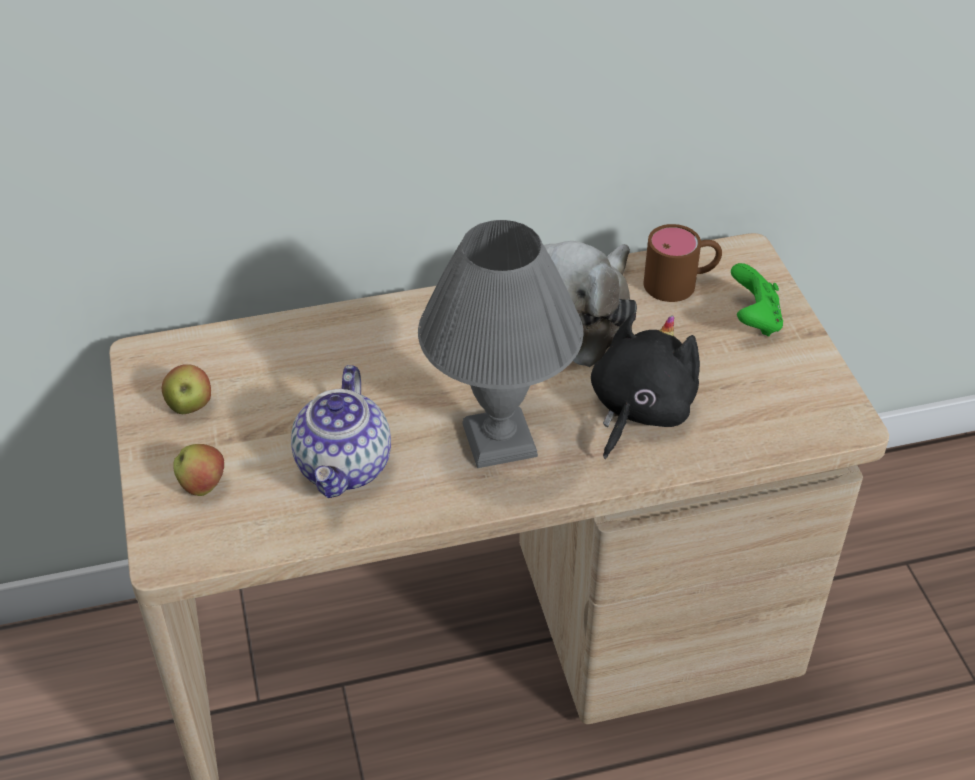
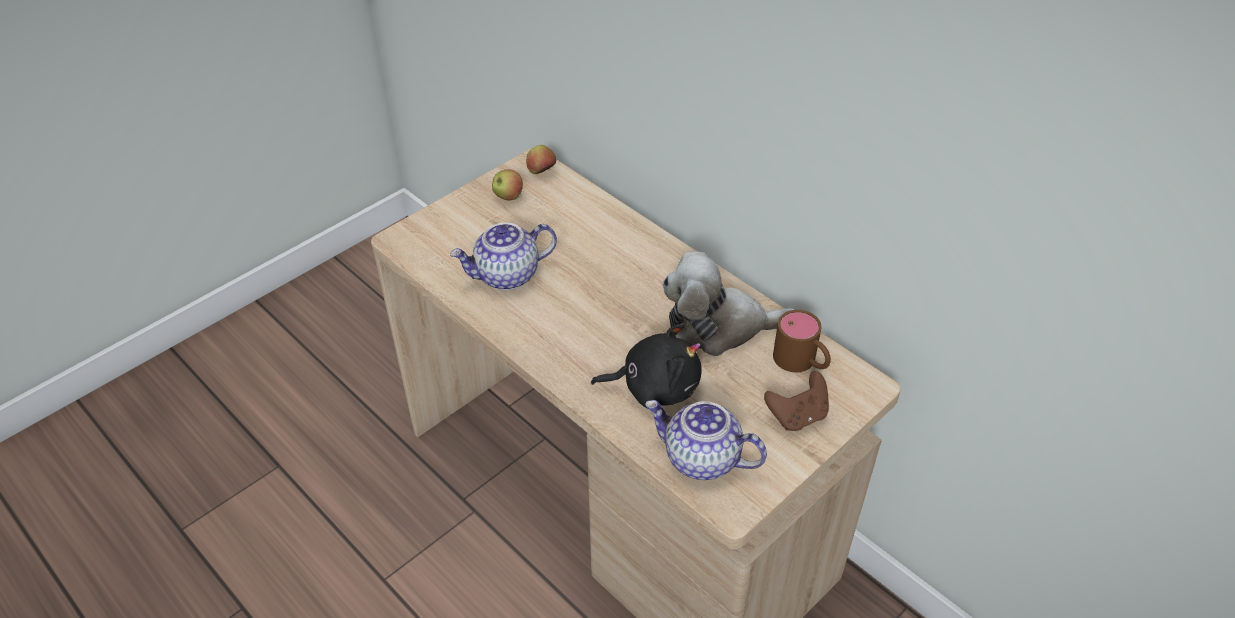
camera: 60 degrees right, 0 degrees up
(203, 486) = (454, 229): apple -> apple (541, 172)
(501, 439) = (578, 331): grey table lamp -> none
(754, 320) = (797, 416): green game controller -> brown game controller
(768, 418) = (701, 459): none -> teapot

